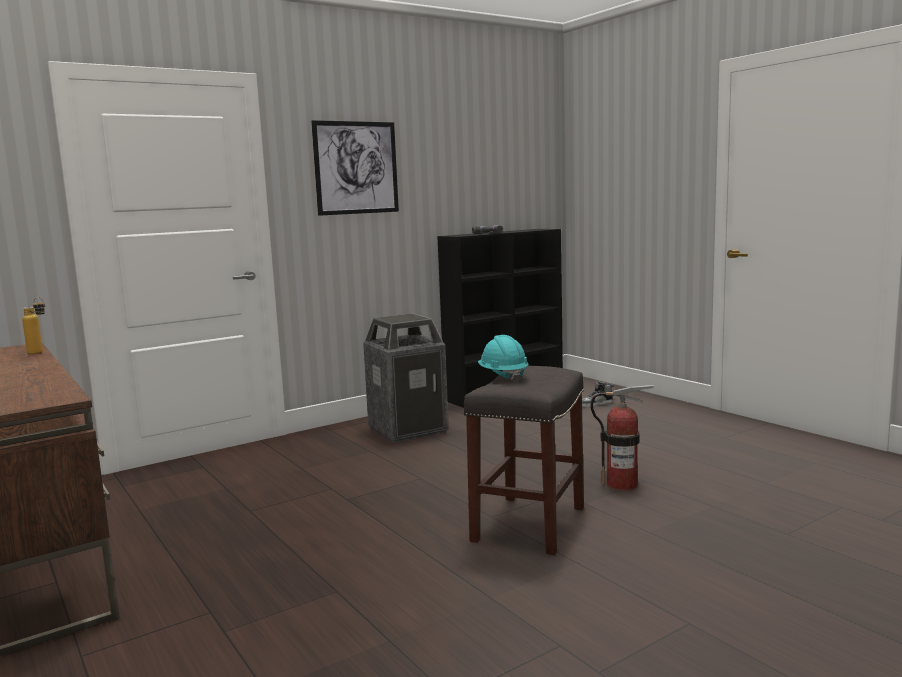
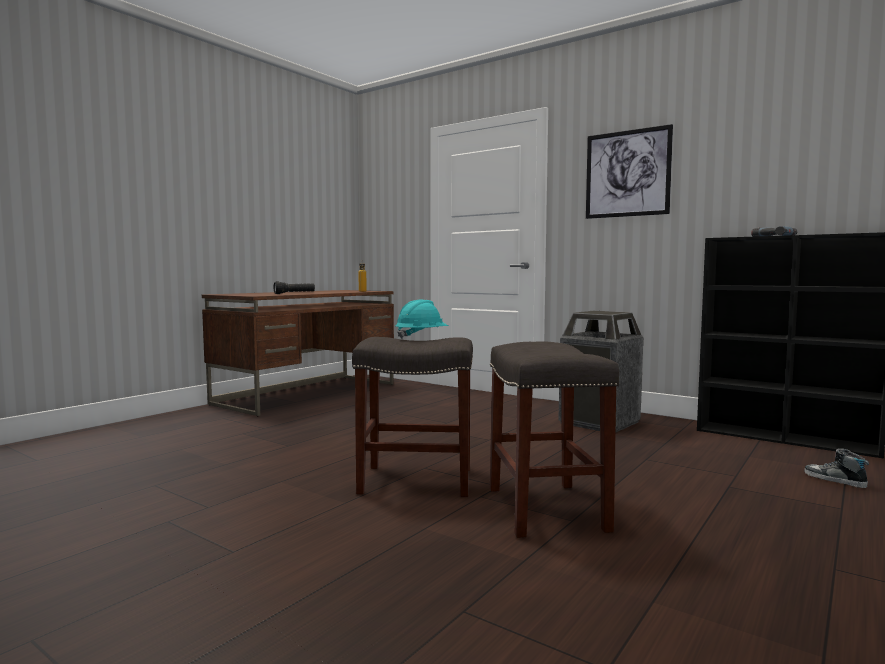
camera: 70 degrees right, 5 degrees down
(38, 381) = (294, 293): none -> black flashlight
(622, 485) = (547, 509): fire extinguisher -> grey stool

